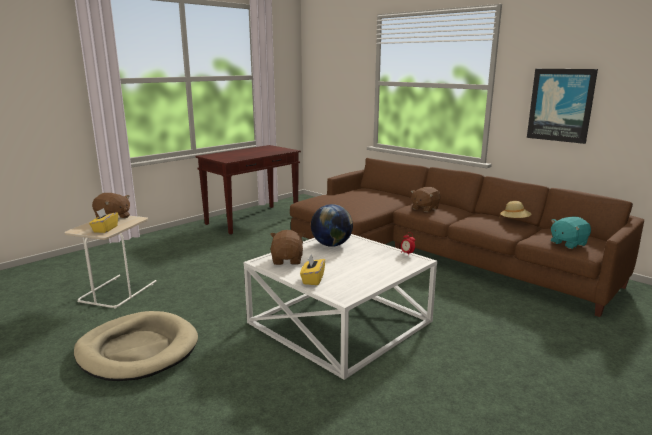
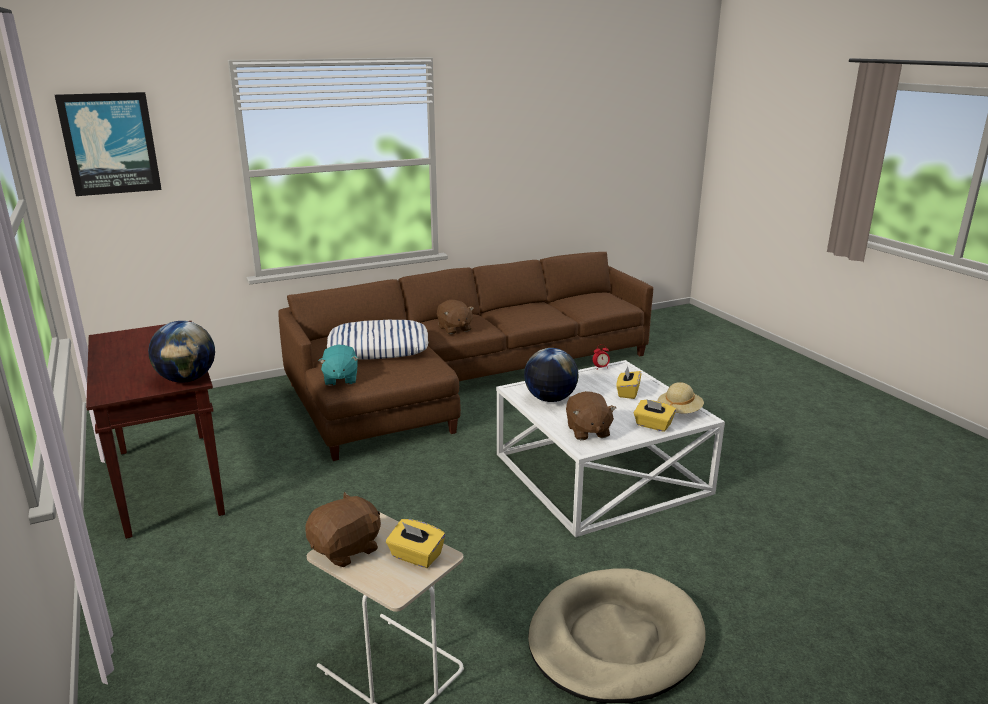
camera: 70 degrees left, 5 degrees up
(229, 159) = (187, 379): none -> globe
(287, 260) = (587, 431): brown plush toy -> brown plush toy turned 120 degrees counterclockwise
(366, 198) = (379, 348): none -> pillow
(368, 267) = (627, 392): none -> yellow tissue box
(514, 220) = (534, 304): beige hat -> beige hat (679, 411)
(560, 105) = (510, 171): picture -> picture (110, 144)
(567, 243) = (607, 304): turquoise plush toy -> turquoise plush toy (340, 379)

